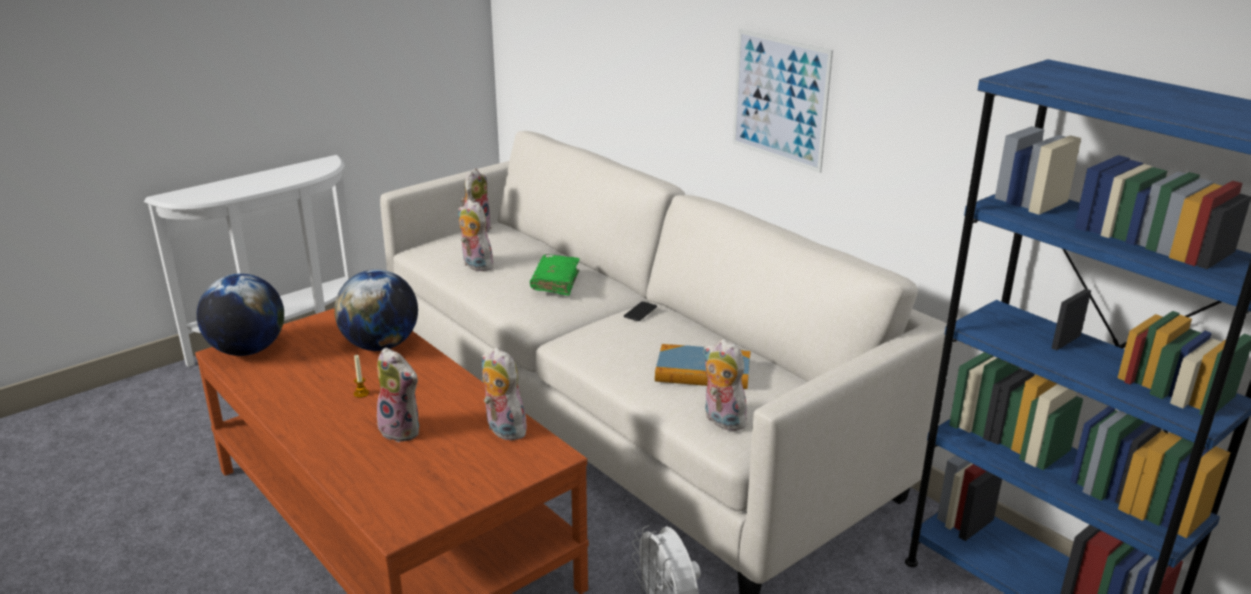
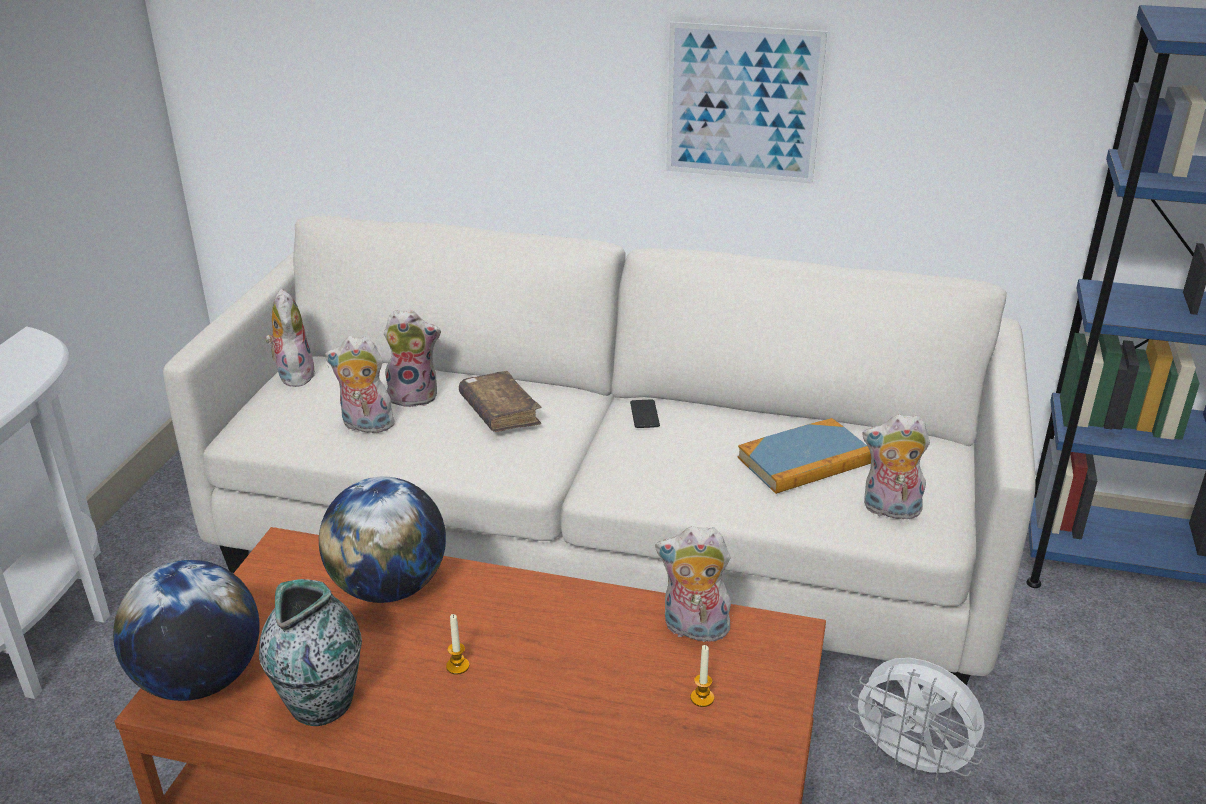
camera: 35 degrees left, 5 degrees up
(282, 381) = (321, 702): none -> vase
(403, 430) = (580, 689): plush toy -> plush toy (415, 395)
(457, 462) = (702, 698): none -> candle
(555, 282) = (500, 412): green book -> brown book

